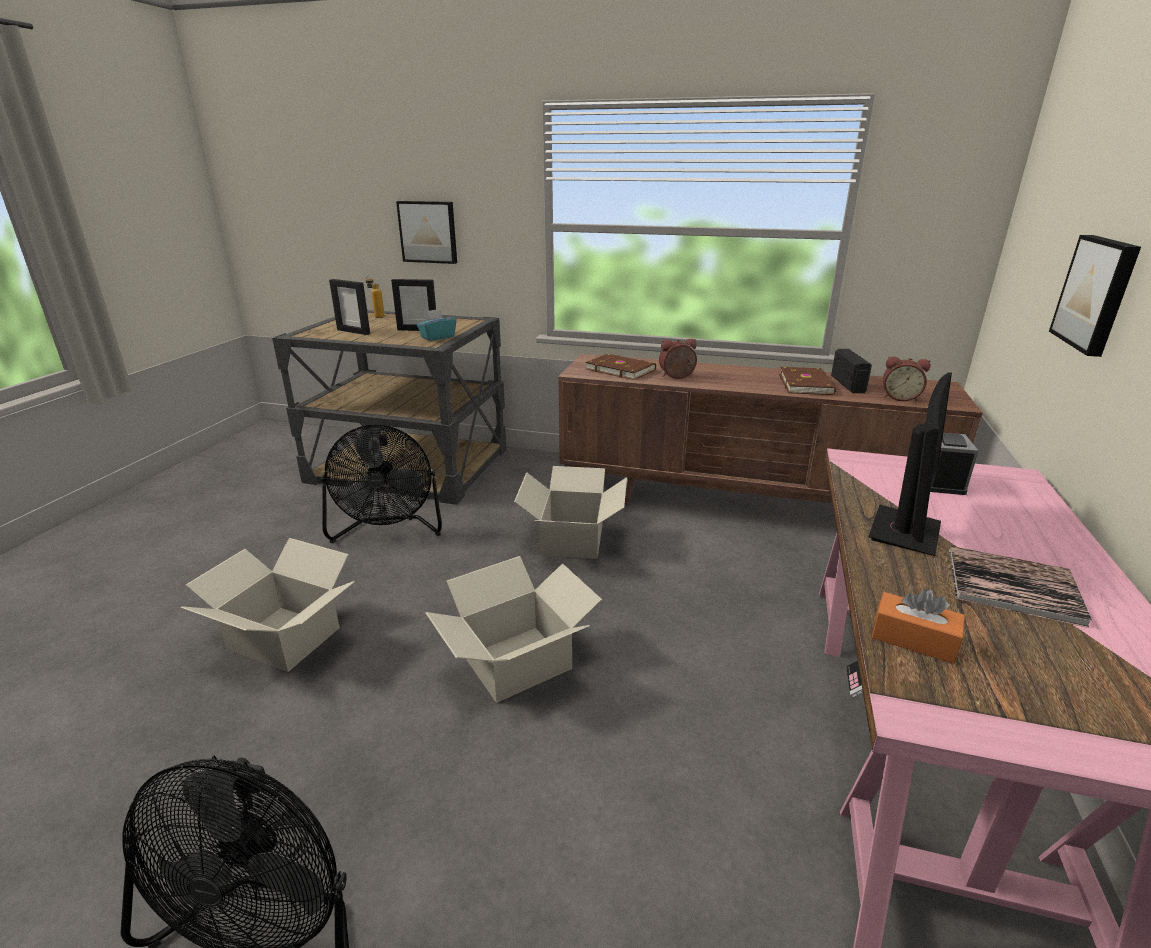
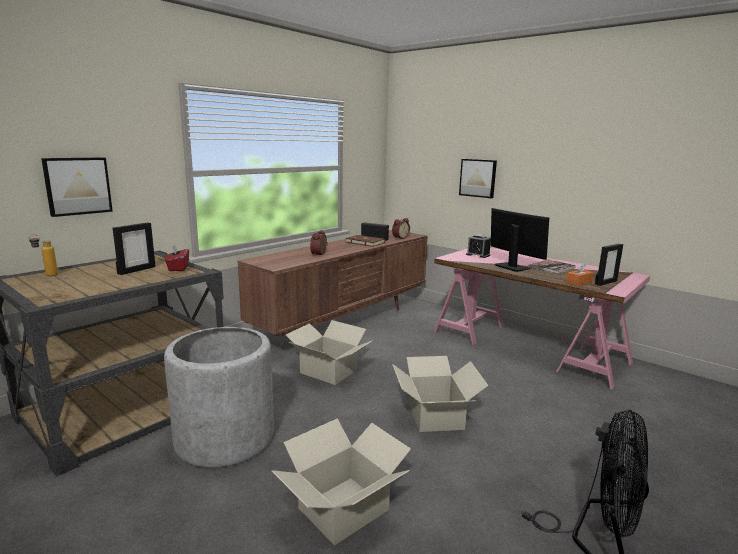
camera: 65 degrees left, 10 degrees down
(354, 331) = (87, 286): picture frame -> picture frame (606, 282)
(384, 528) = (225, 437): black fan -> grey planter
(437, 337) = (178, 268): turquoise tissue box -> red tissue box
(620, 369) = (287, 259): brown book -> none

